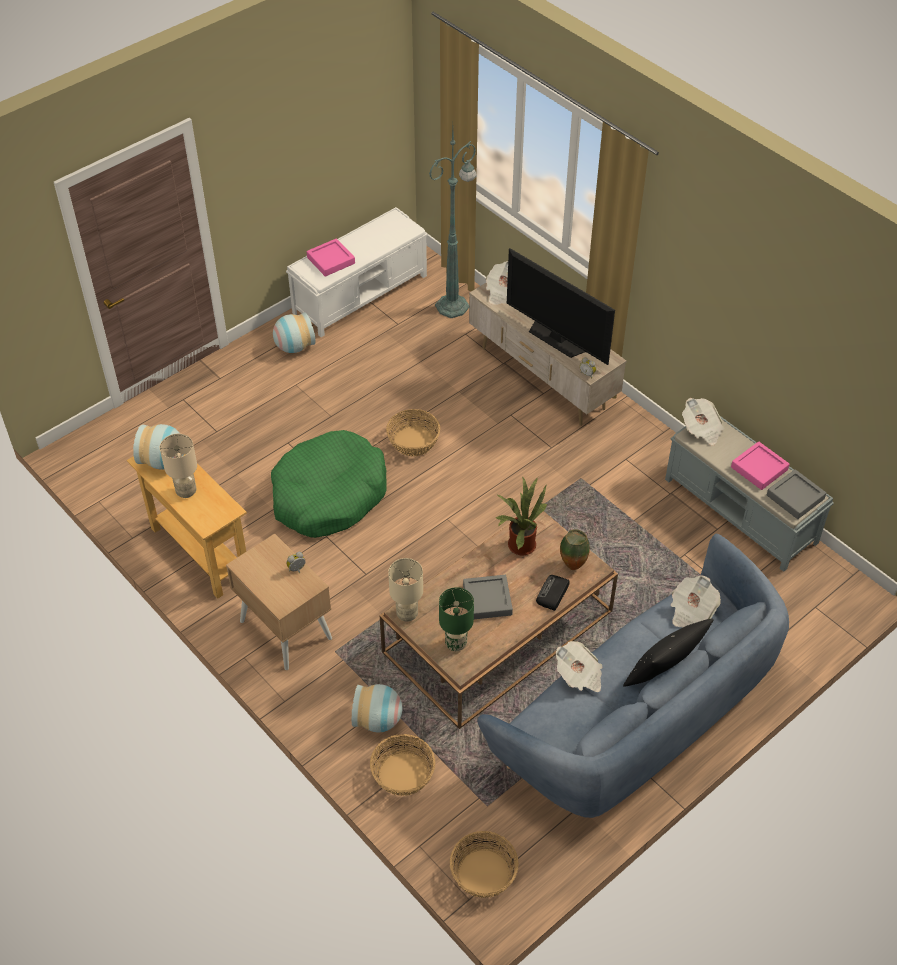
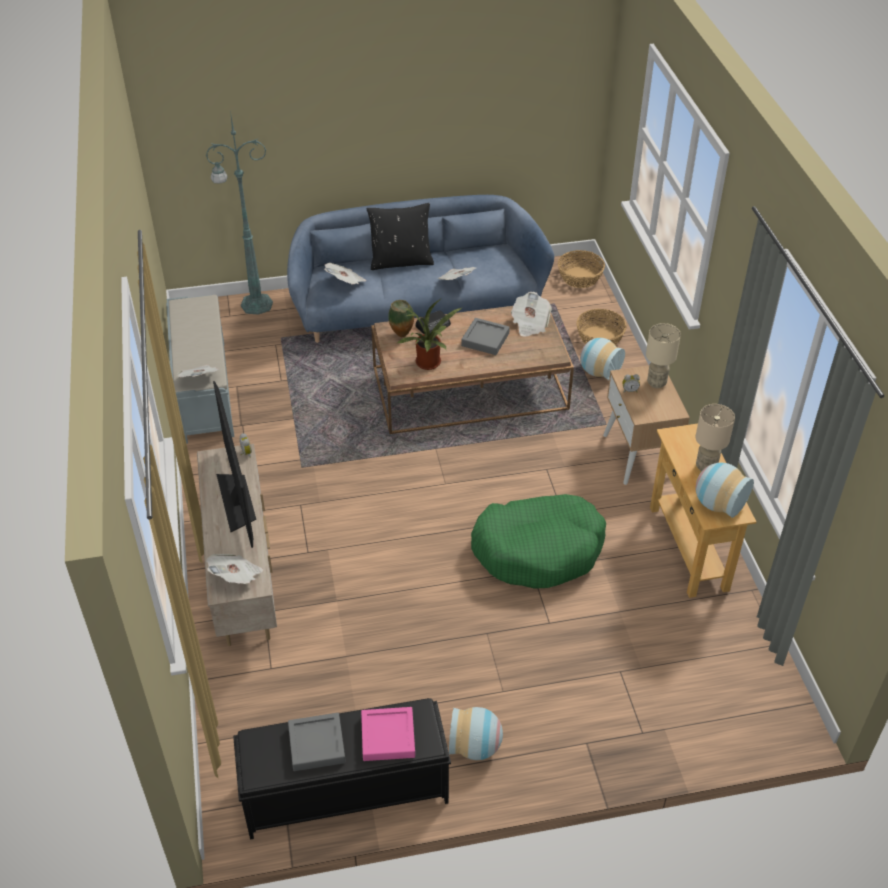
camera: 150 degrees left, 5 degrees down
(361, 293) = (344, 791): white bench -> black bench
(407, 614) = (553, 353): beige table lamp -> beige table lamp (656, 383)
(413, 441) = (422, 567): basket -> none
(453, 305) = (251, 715): green floor lamp -> green floor lamp (255, 304)
(455, 643) = (530, 324): green table lamp -> newspaper
(759, 468) = (193, 336): pink tray -> none
(795, 497) = (192, 308): grey tray -> grey tray (317, 745)

